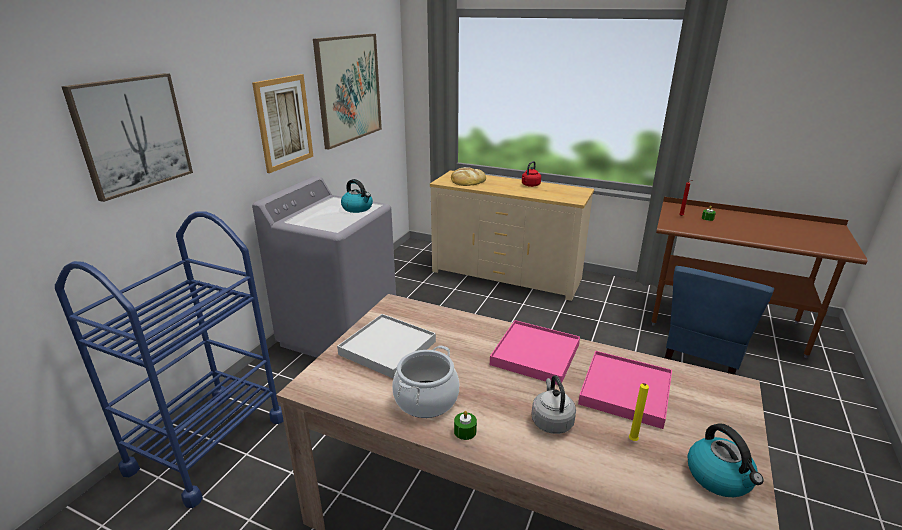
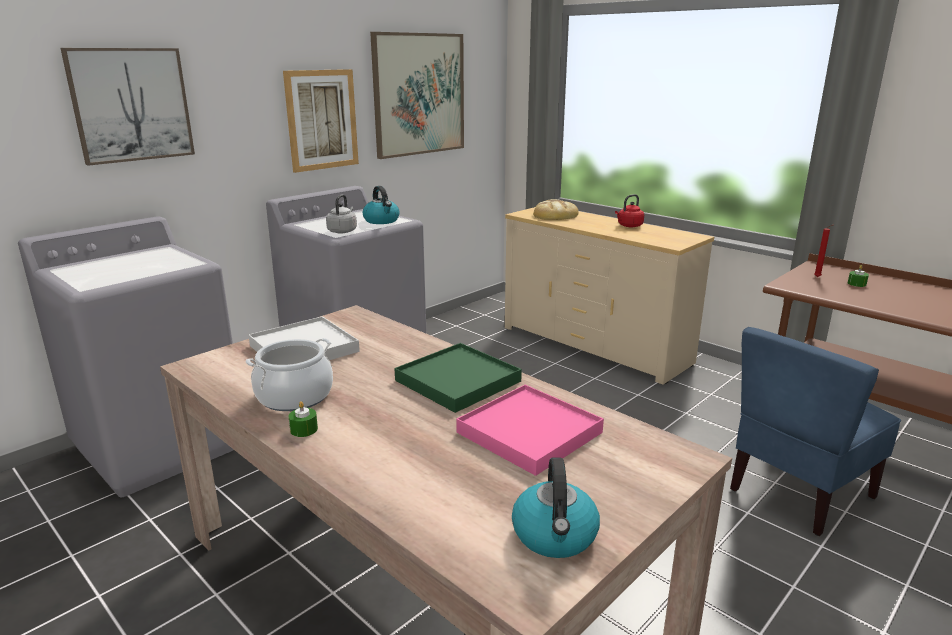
camera: 20 degrees right, 5 degrees down
(208, 443) = (161, 445): blue cart -> grey washing machine
(535, 354) = (458, 381): pink tray -> green tray
(551, 421) = (408, 440): grey kettle -> grey kettle (343, 231)
(632, 441) = (482, 478): yellow candle -> none

